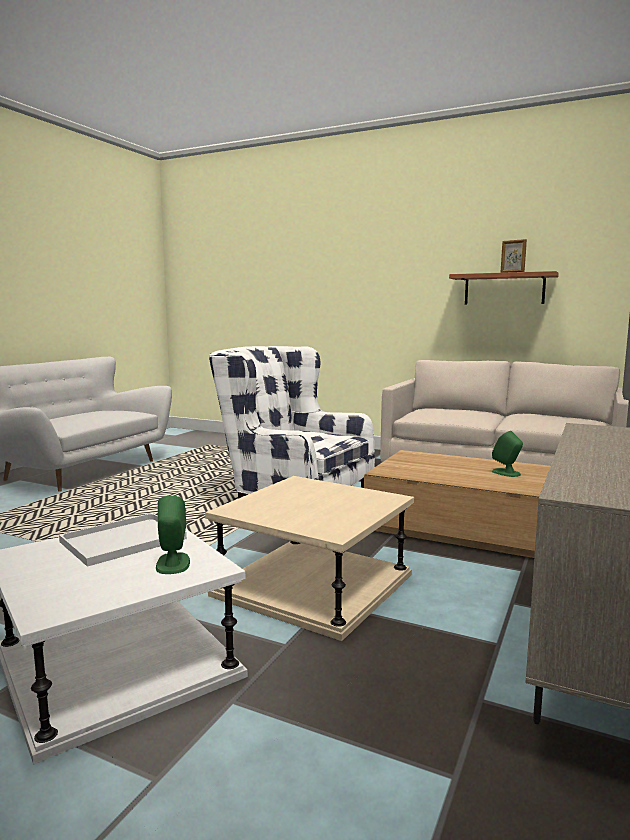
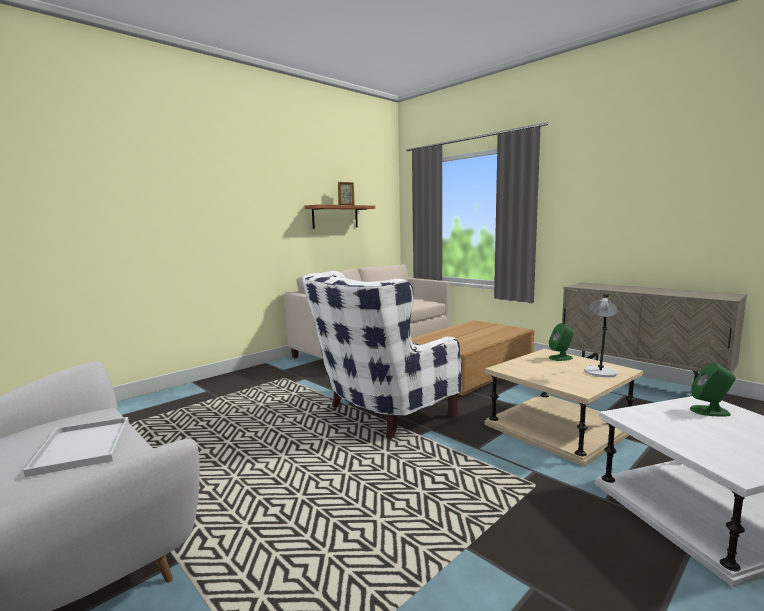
camera: 70 degrees left, 0 degrees up
(121, 541) = (675, 427): white tray -> white tray (83, 447)
(309, 520) = (600, 373): none -> grey table lamp
(506, 473) = (477, 330): green speaker -> green speaker (561, 358)

